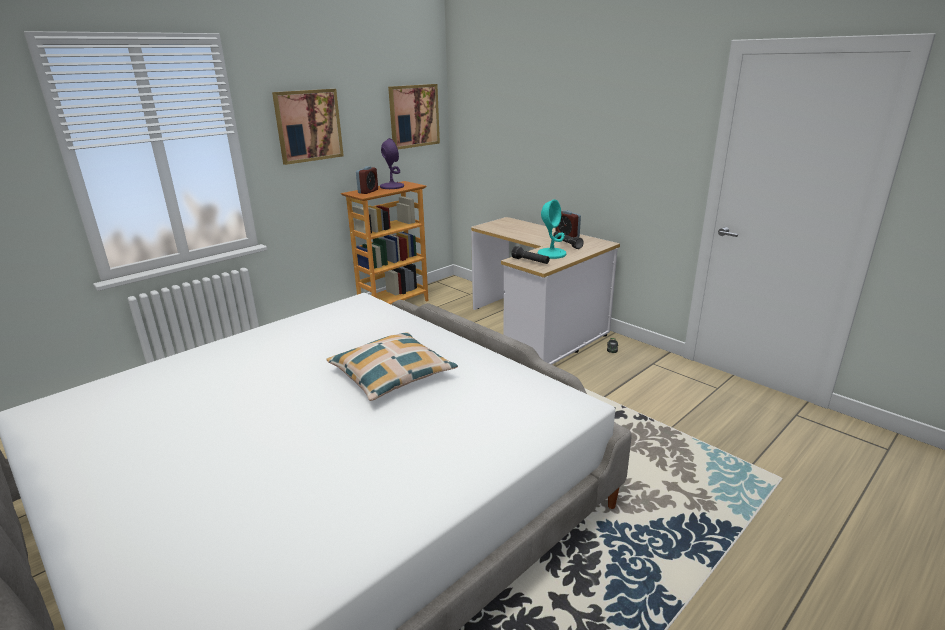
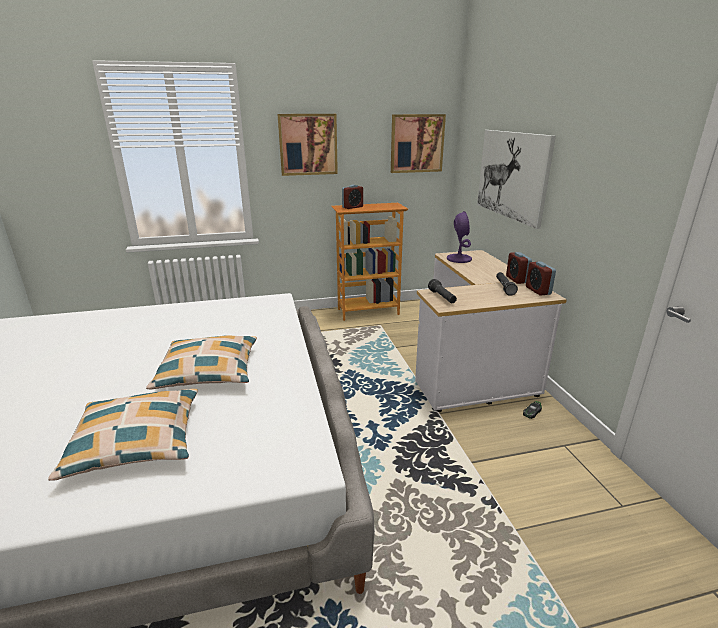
camera: 30 degrees right, 0 degrees up
(392, 186) = (378, 205): purple table lamp -> purple table lamp (459, 259)
(414, 442) = (136, 441): none -> pillow
(534, 141) = (512, 175): none -> picture
(551, 254) = (474, 294): turquoise table lamp -> none
(593, 241) = (538, 290): none -> alarm clock

